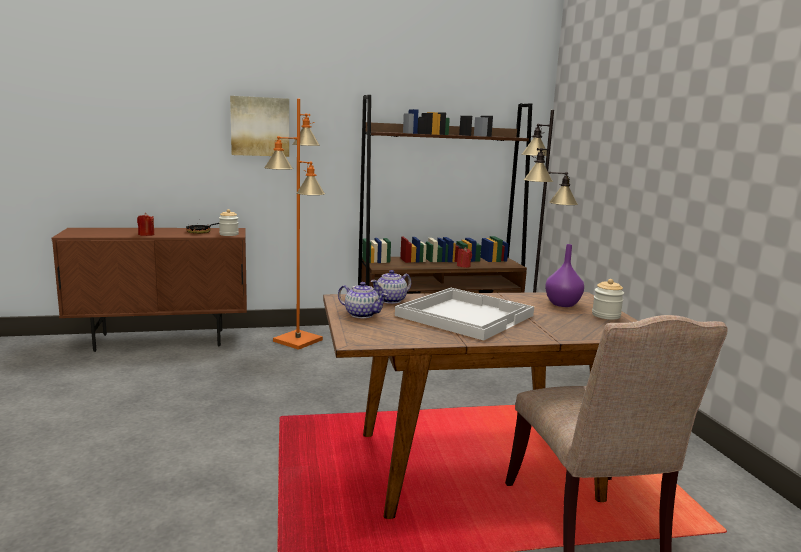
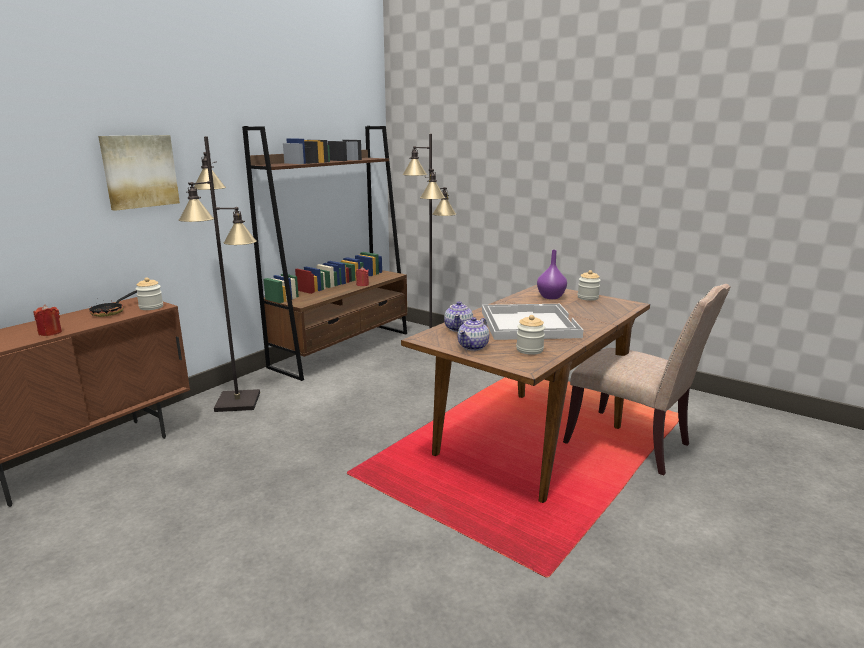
camera: 40 degrees left, 5 degrees up
(298, 340) = (238, 401): orange floor lamp -> black floor lamp
(361, 314) = (473, 346): teapot -> teapot turned 135 degrees clockwise
(401, 331) = (529, 350): none -> jar

